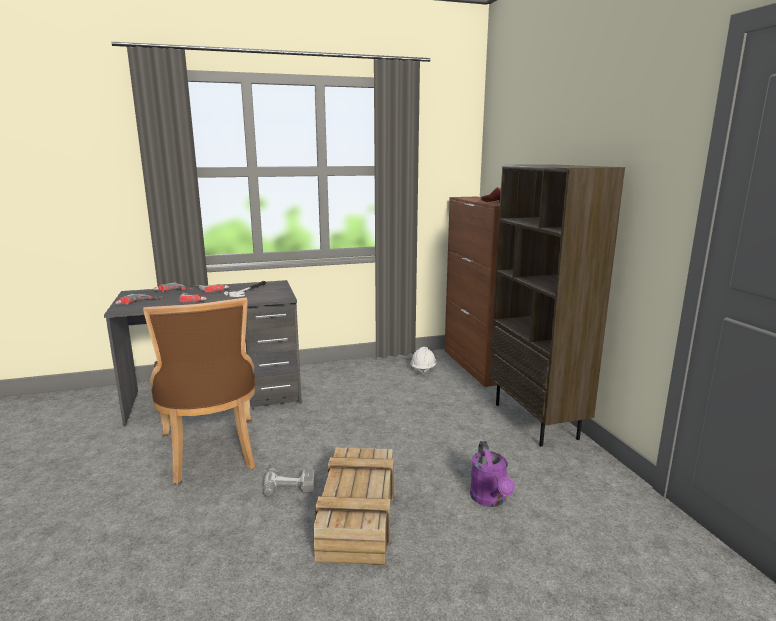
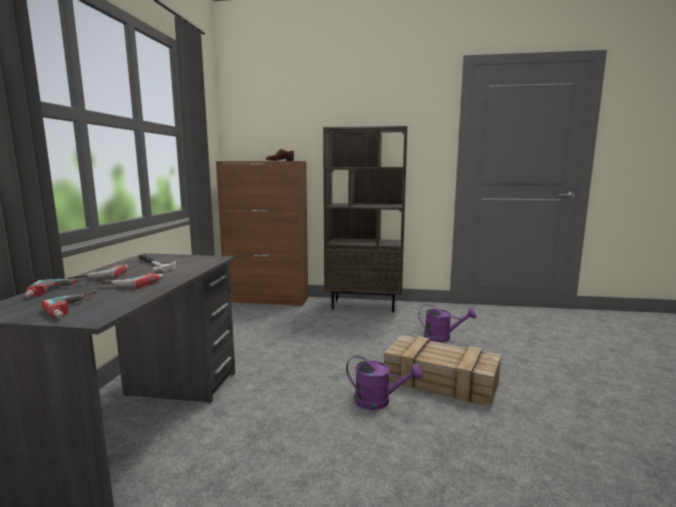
camera: 65 degrees left, 5 degrees down
(211, 452) = (282, 441): brown chair -> none
(290, 482) = (379, 401): power drill -> purple watering can
(423, 369) = (244, 315): white hard hat -> none

